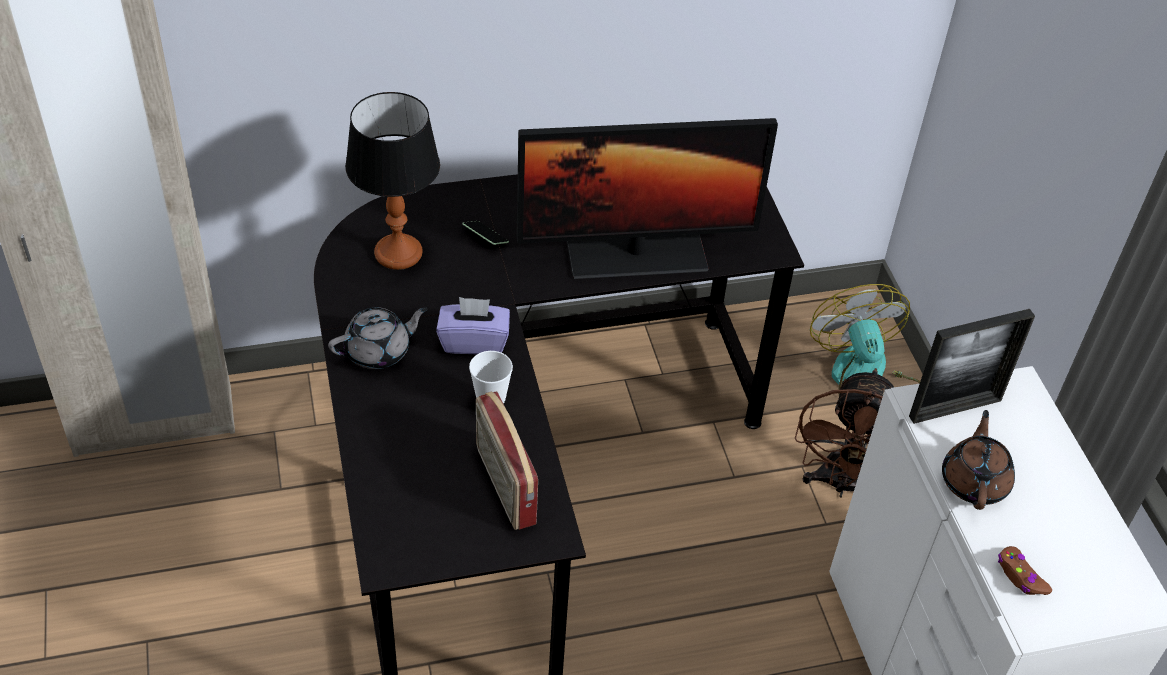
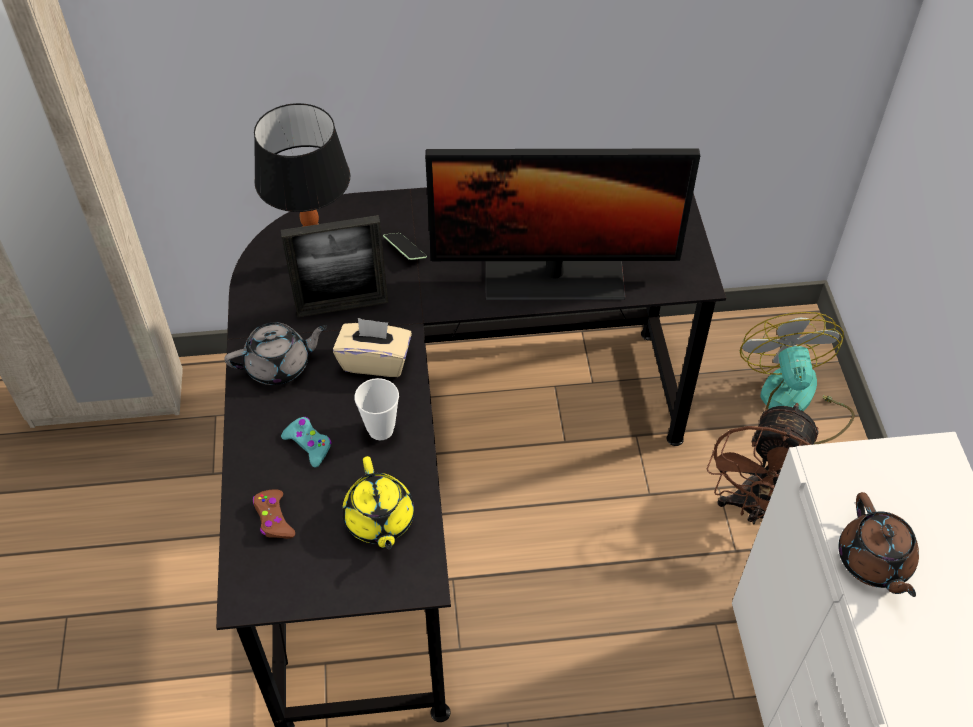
camera: 10 degrees right, 5 degrees up
(422, 422) = (309, 444): none -> turquoise game controller
(474, 341) = (375, 361): purple tissue box -> beige tissue box
(504, 485) = (379, 520): radio -> yellow teapot
(955, 408) = (863, 475): picture frame -> picture frame (342, 306)
(974, 481) = (874, 561): brown teapot -> brown teapot turned 150 degrees clockwise
(1020, 576) = (912, 679): brown game controller -> brown game controller (274, 519)

